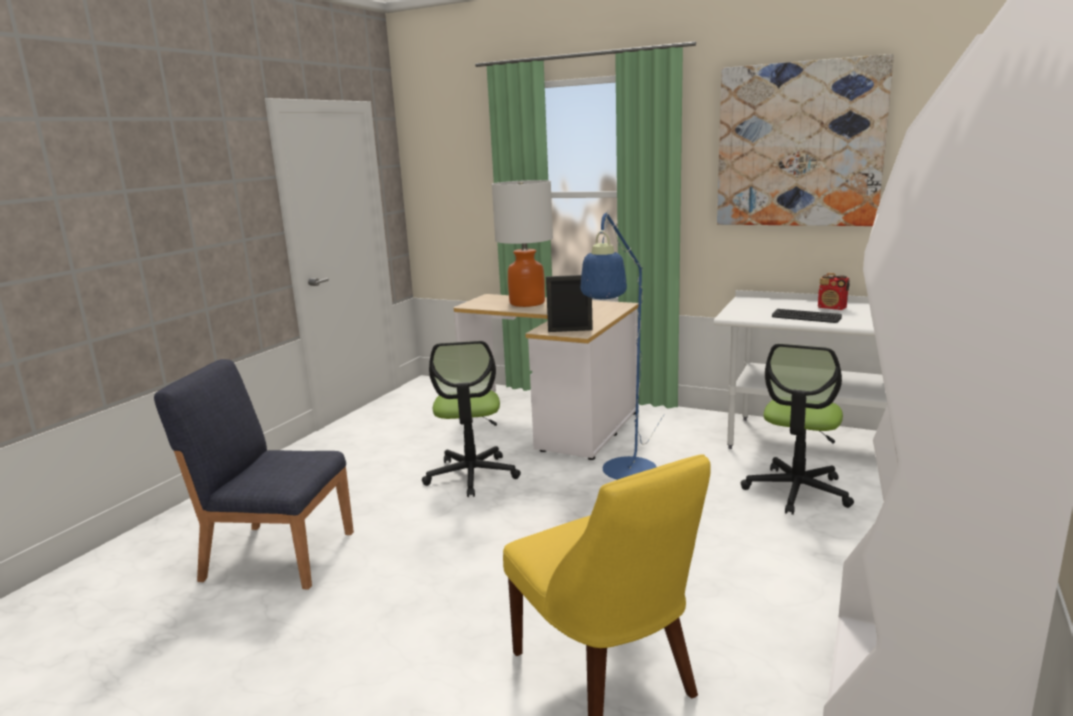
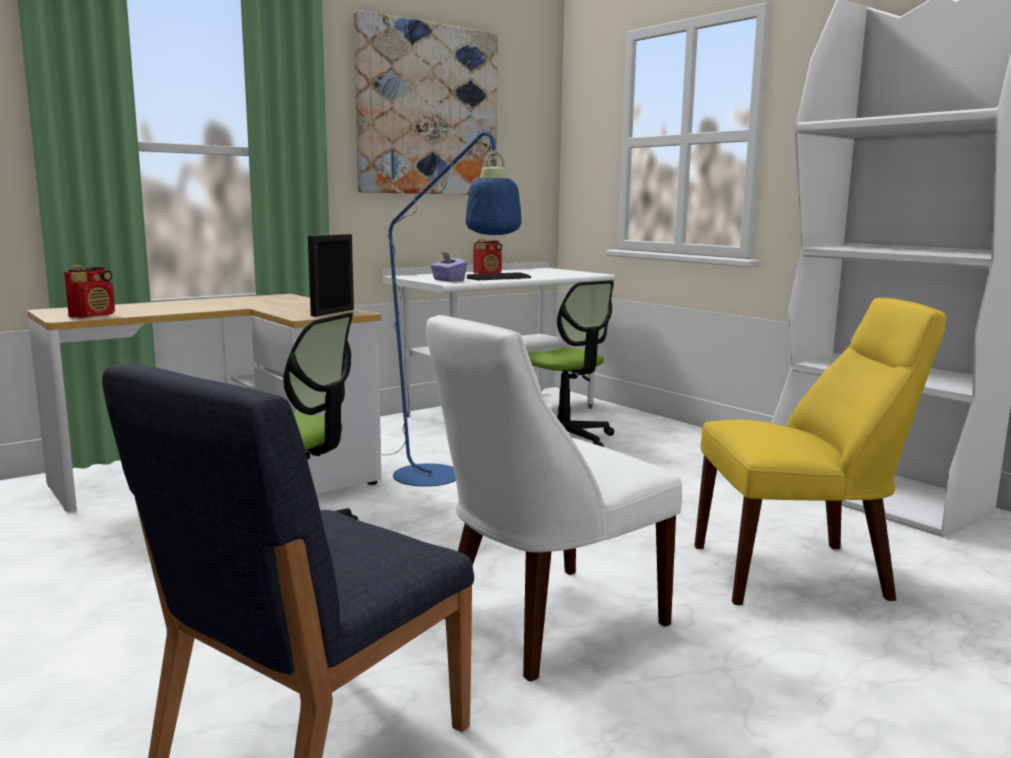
camera: 65 degrees left, 5 degrees down
(432, 580) = (545, 623): none -> white chair
(482, 305) = (93, 316): none -> radio
(527, 303) = (153, 307): table lamp -> none
(748, 312) = (448, 280): none -> purple tissue box

